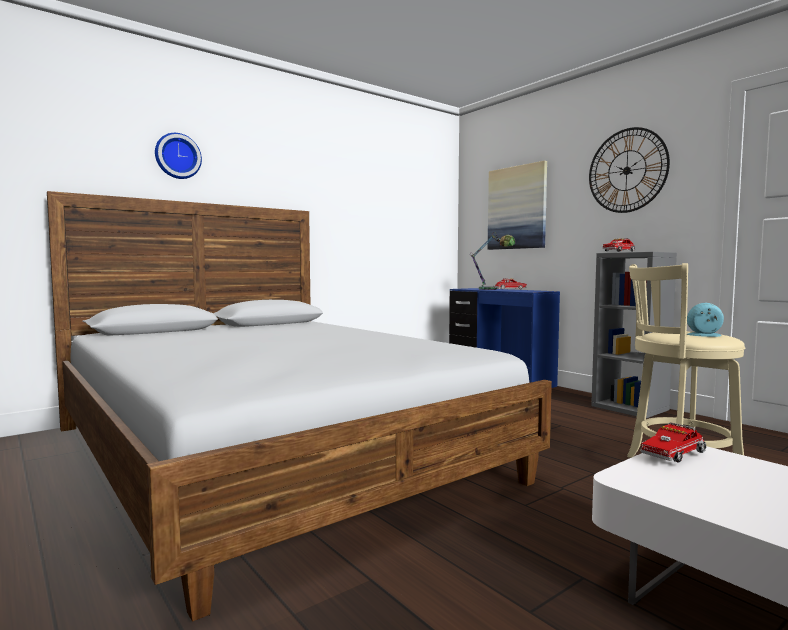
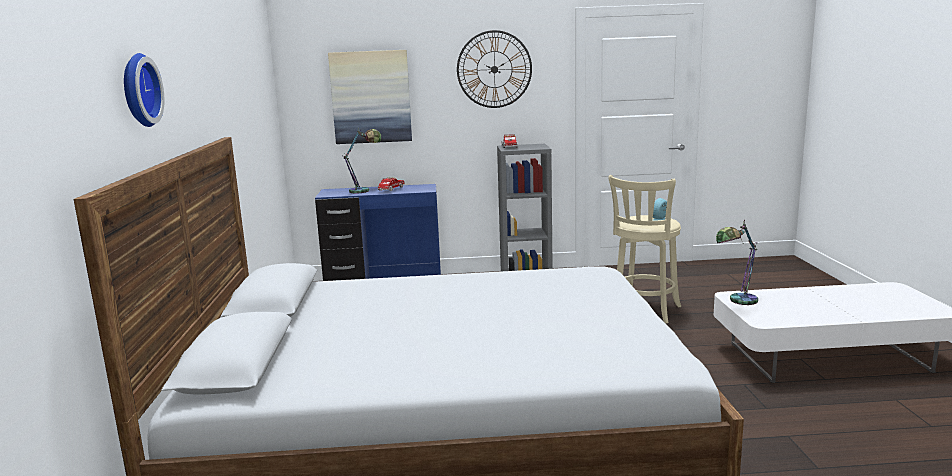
camera: 55 degrees left, 10 degrees up
(674, 455) = (737, 301): toy truck -> table lamp

